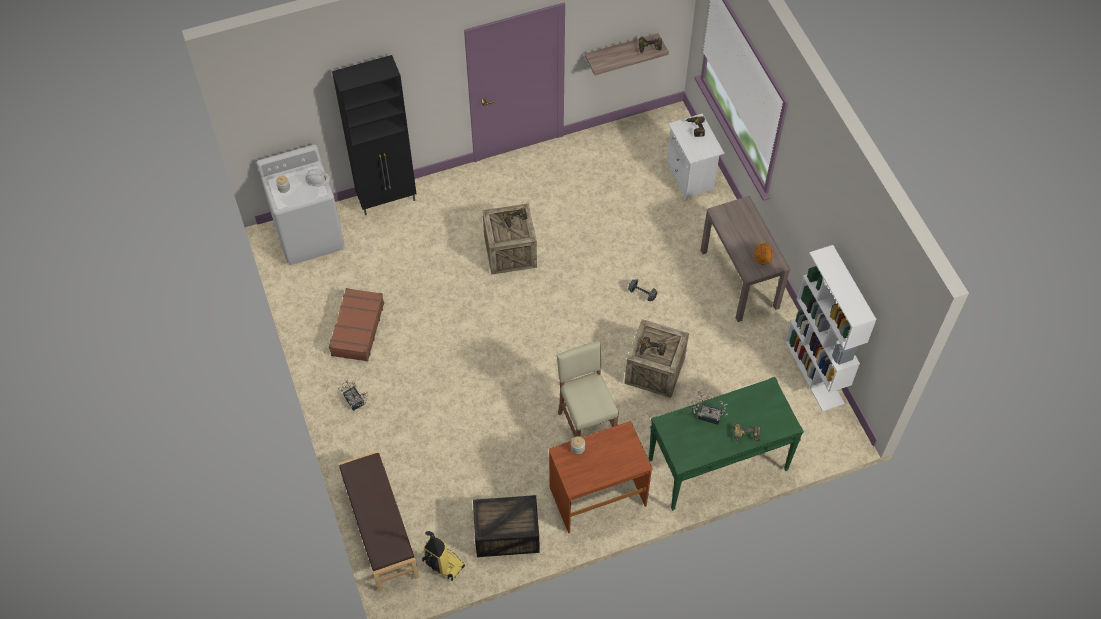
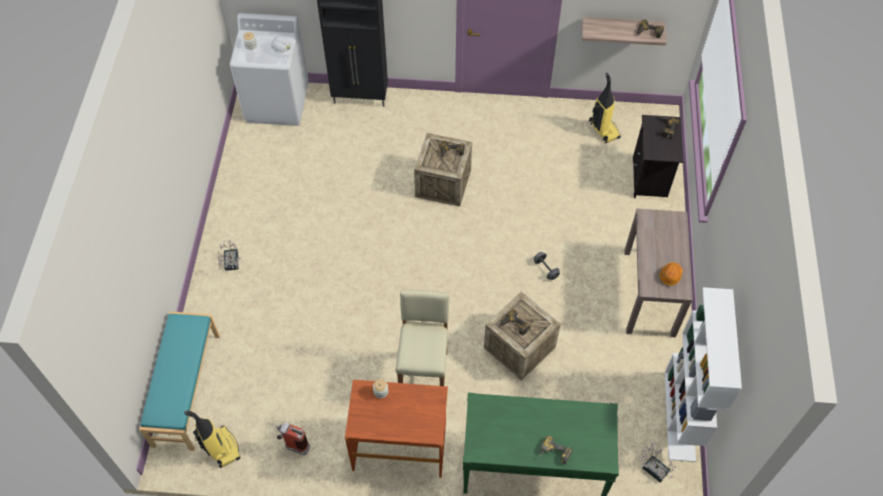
camera: 25 degrees right, 0 degrees up
(357, 329) = (270, 200): brown suitcase -> none
(380, 529) = (186, 389): brown bench -> turquoise bench
(505, 535) = (293, 446): crate -> fire extinguisher
(628, 148) = (603, 130): none -> vacuum cleaner
(691, 178) = (650, 179): white nightstand -> black nightstand
(706, 414) = (525, 413): potted plant -> potted plant (653, 467)

